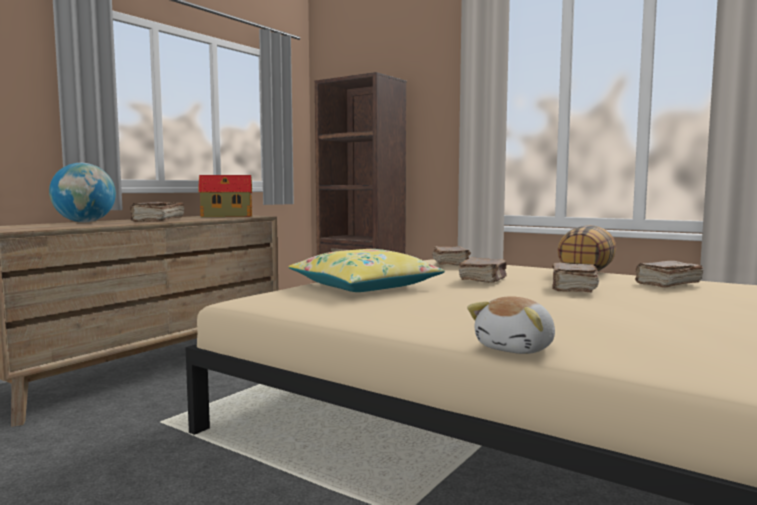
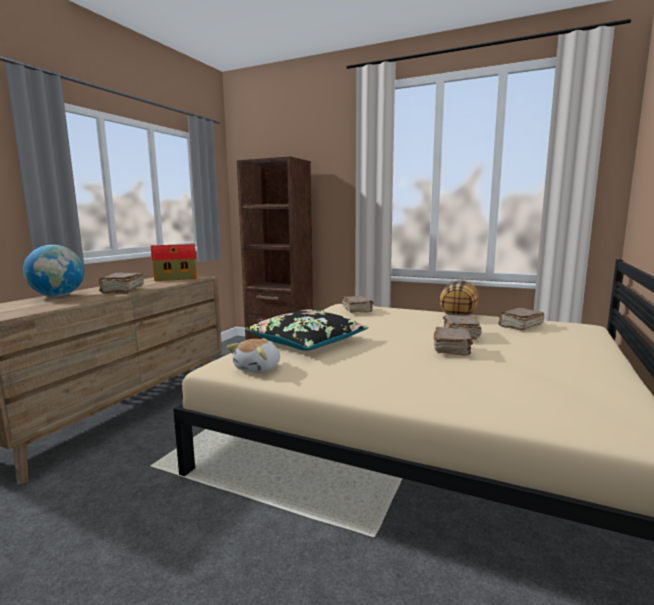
camera: 10 degrees left, 5 degrees up
(365, 286) = (307, 341): yellow pillow -> black pillow
(483, 280) = (391, 328): brown book -> brown book (452, 349)
(517, 348) = (462, 411): plush toy -> plush toy (258, 368)

